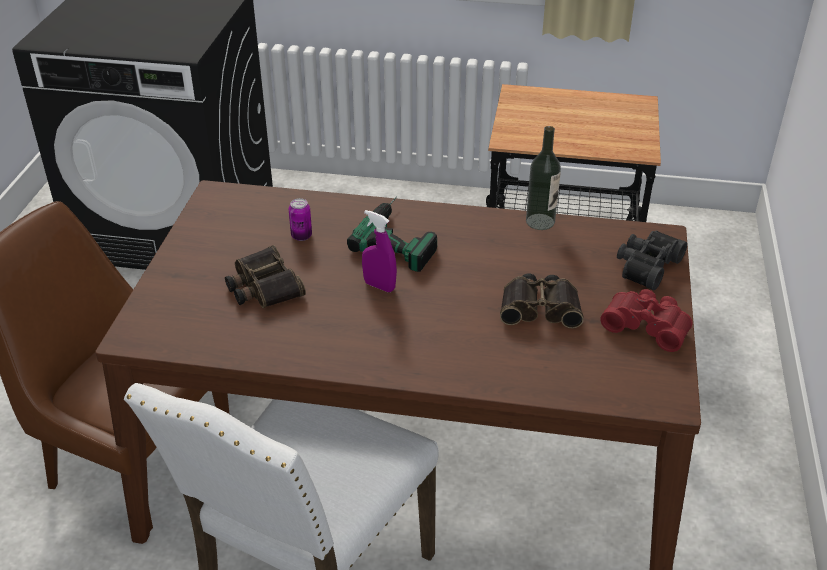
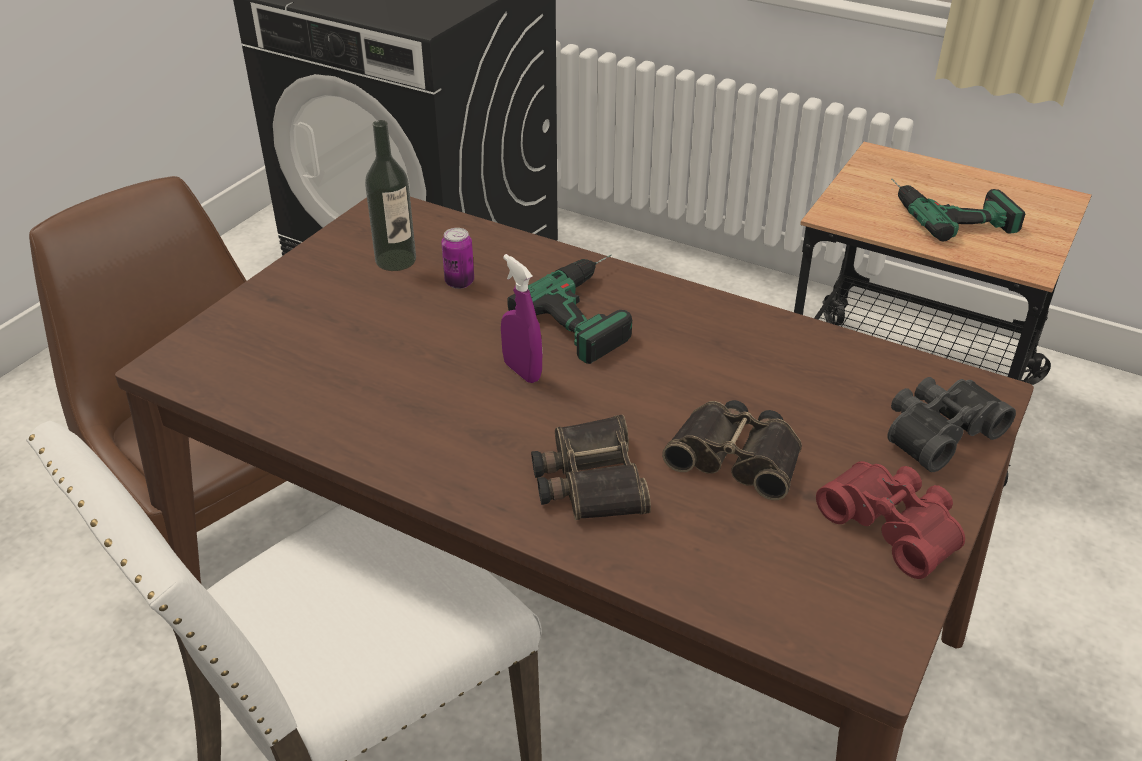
camera: 20 degrees right, 0 degrees up
(263, 286) = (369, 337): binoculars -> binoculars (588, 480)
(540, 222) = (804, 331): bottle -> bottle (395, 260)
(577, 123) = (948, 211): none -> power drill

